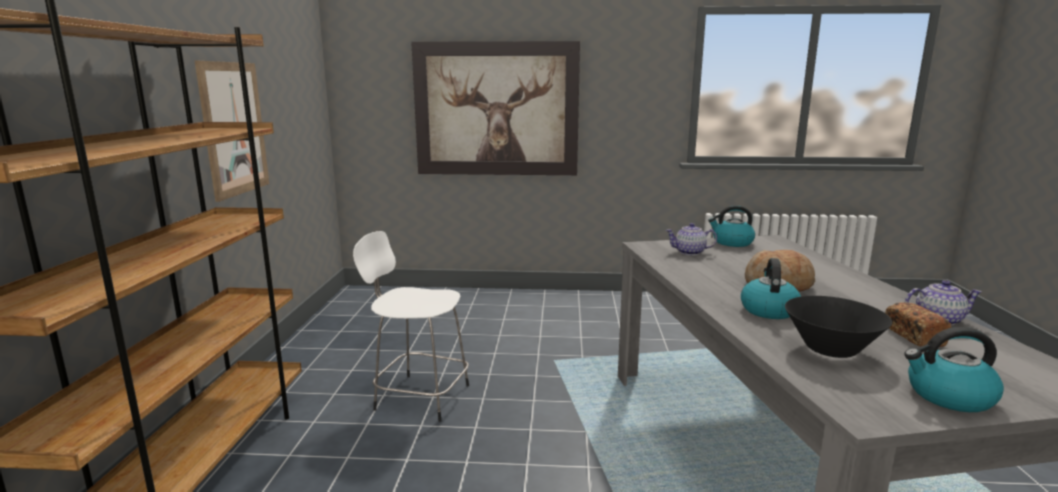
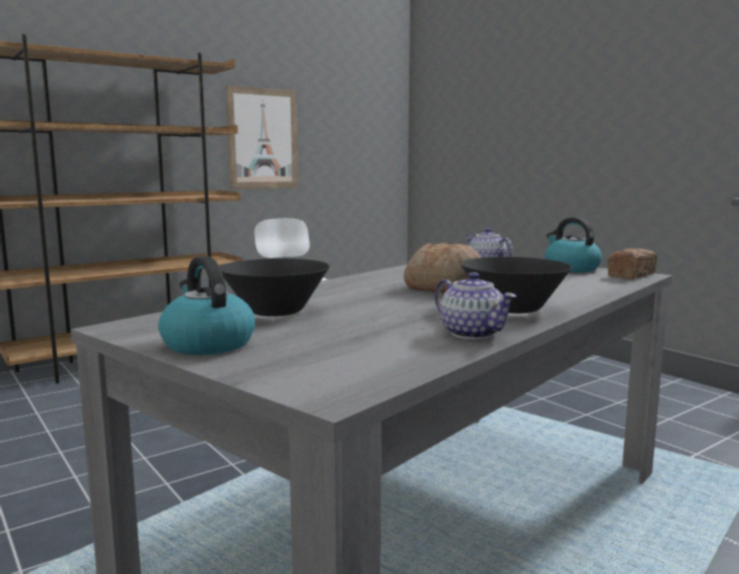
camera: 50 degrees right, 5 degrees down
(496, 109) = (529, 131): picture -> none
(768, 310) = (353, 292): kettle -> none
(865, 291) = (513, 309): none -> black bowl
(913, 336) = (381, 329): bread -> bread (631, 275)

